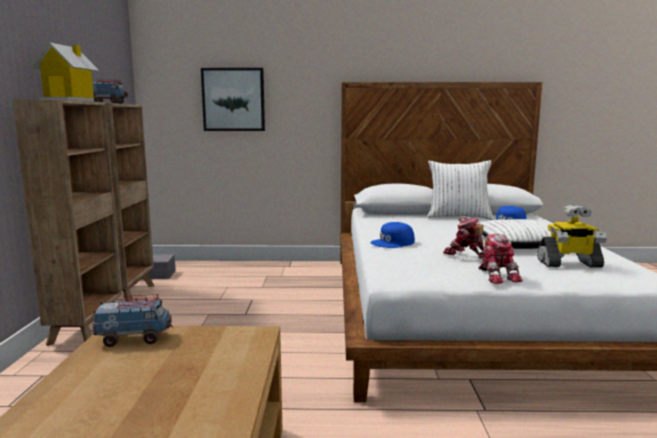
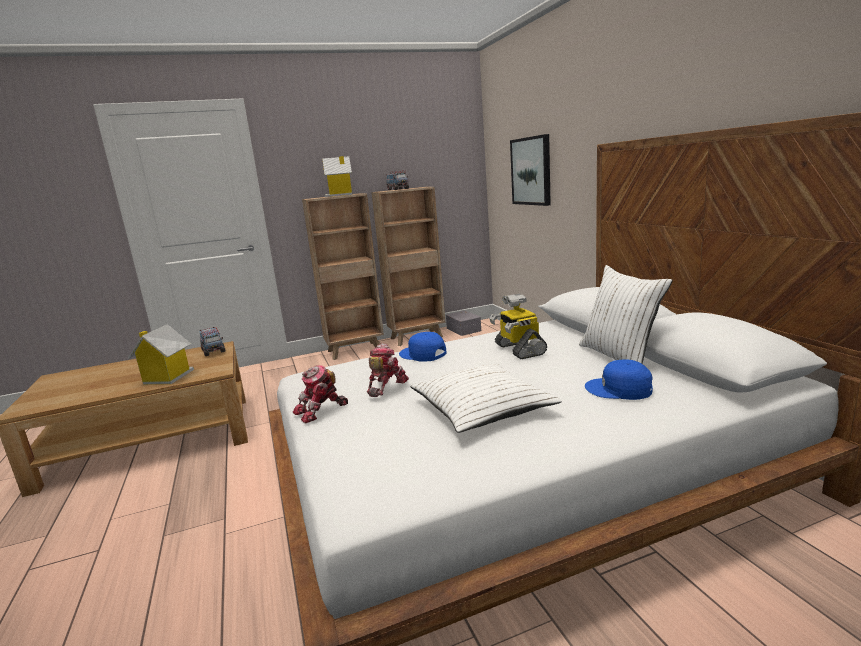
camera: 70 degrees right, 5 degrees up
(219, 372) = (167, 377): none -> toy house
(569, 264) = (395, 444): toy robot -> toy robot (518, 349)

